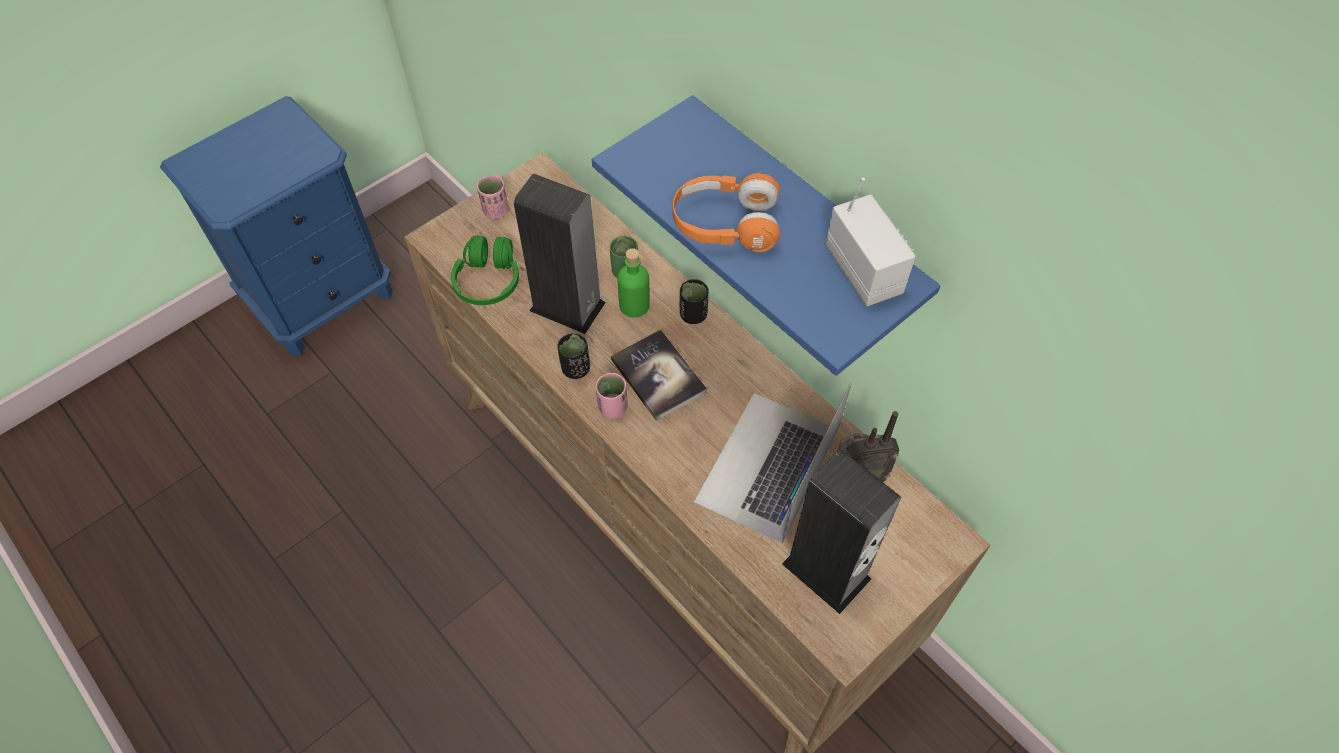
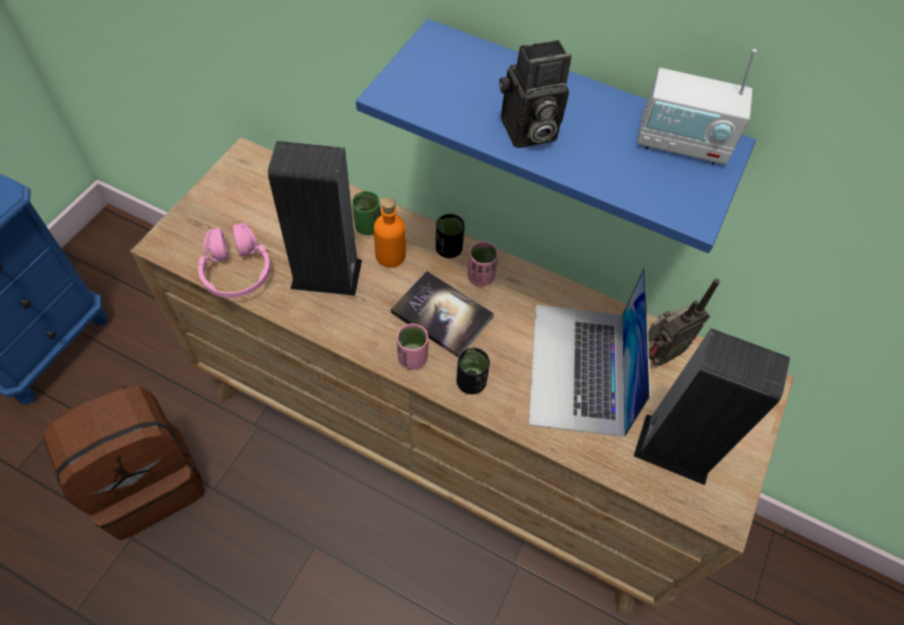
camera: 25 degrees left, 0 degrees up
(375, 462) = (148, 480): none -> brown backpack
(488, 280) = (237, 271): green headphones -> pink headphones
(496, 211) = (217, 202): pink cup -> pink cup (480, 276)
(575, 368) = (360, 331): black cup -> black cup (470, 382)
(634, 305) = (390, 255): green bottle -> orange bottle
(725, 224) = (527, 132): orange headphones -> camera
(864, 271) = (682, 144): radio -> radio turned 150 degrees clockwise

